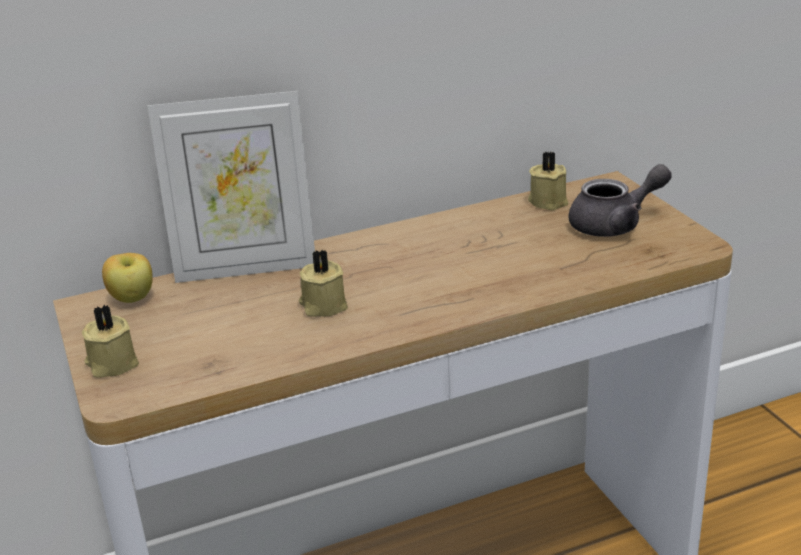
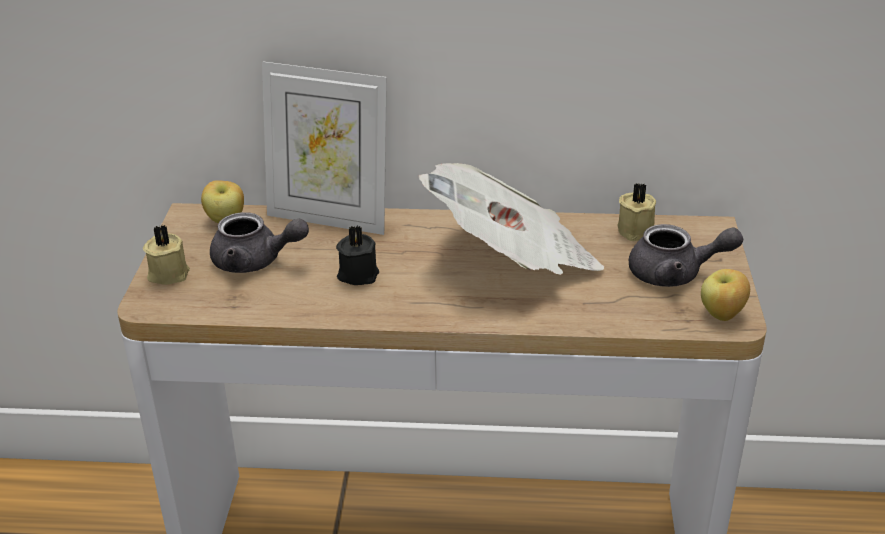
camera: 25 degrees right, 5 degrees up
(203, 326) = (255, 262): none -> grey teapot
(323, 306) = (357, 274): beige candle -> black candle
(463, 253) = (513, 260): none -> newspaper
(685, 243) = (722, 315): none -> apple

